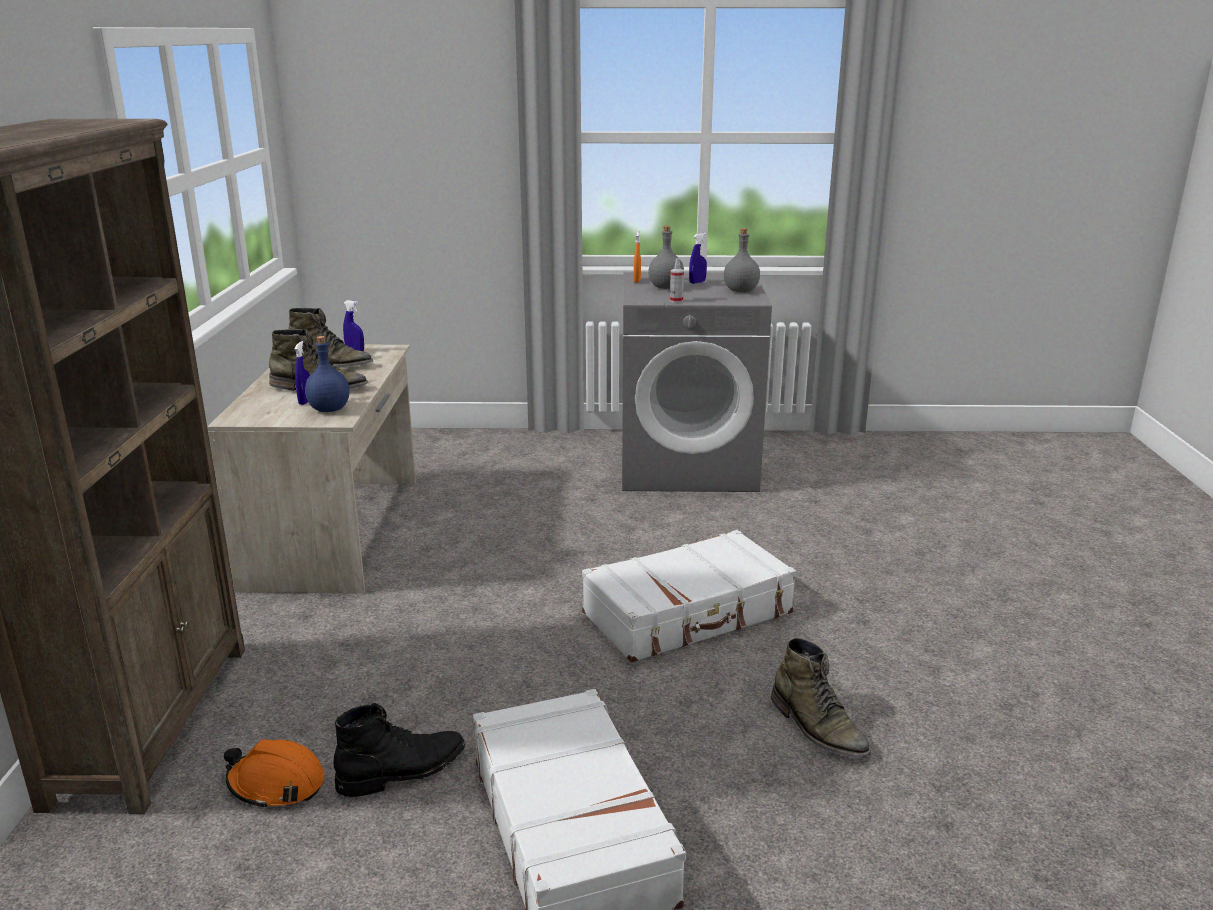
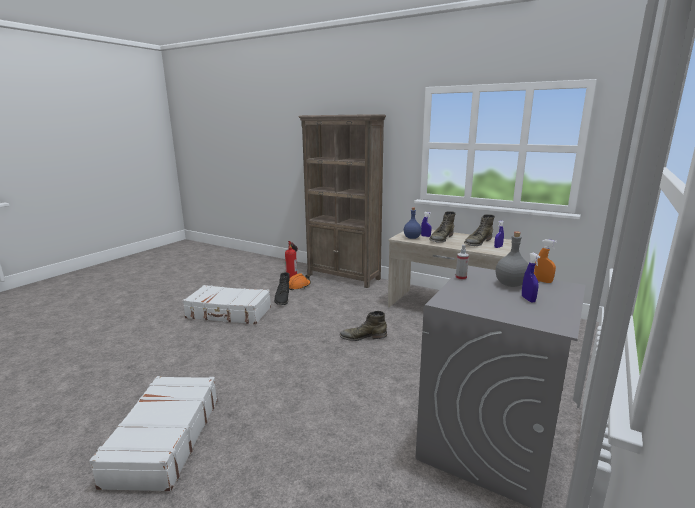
camera: 120 degrees right, 5 degrees down
(147, 856) = (292, 274): none -> fire extinguisher
(689, 614) = (298, 366): white suitcase -> white suitcase (163, 440)
(740, 291) = (482, 306): grey bottle -> none
(817, 728) = (198, 364): green boot -> green boot (363, 336)

